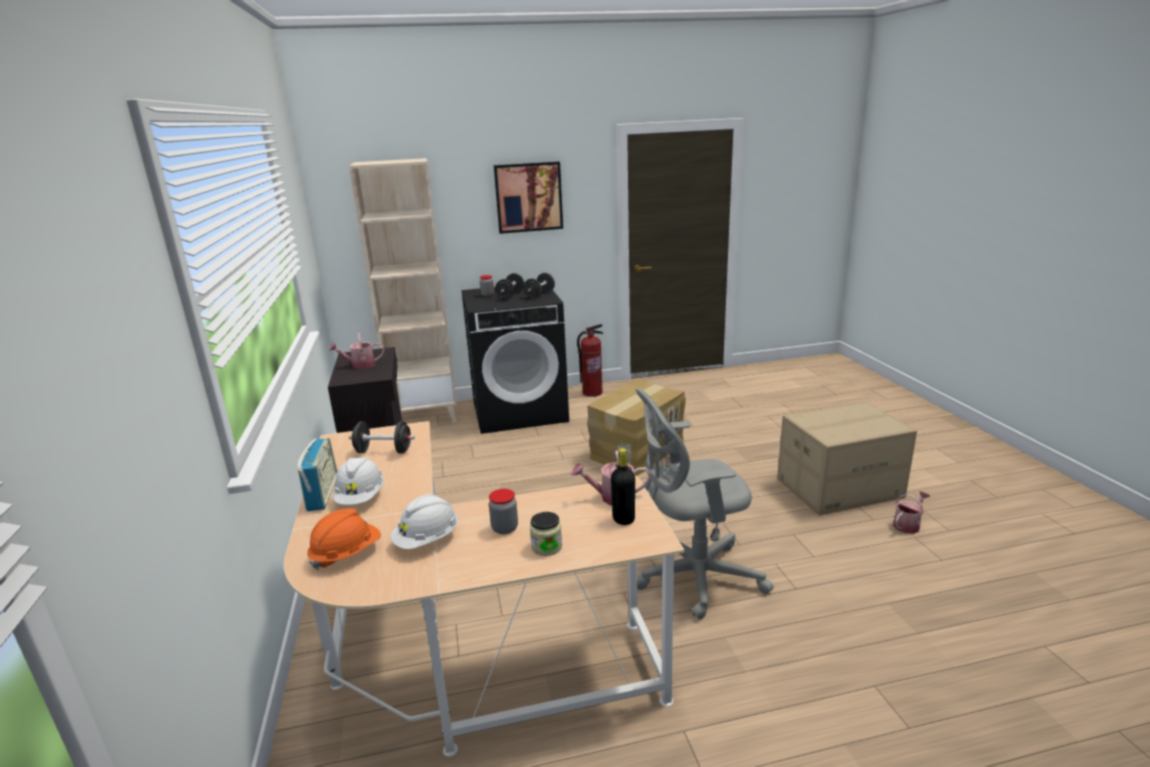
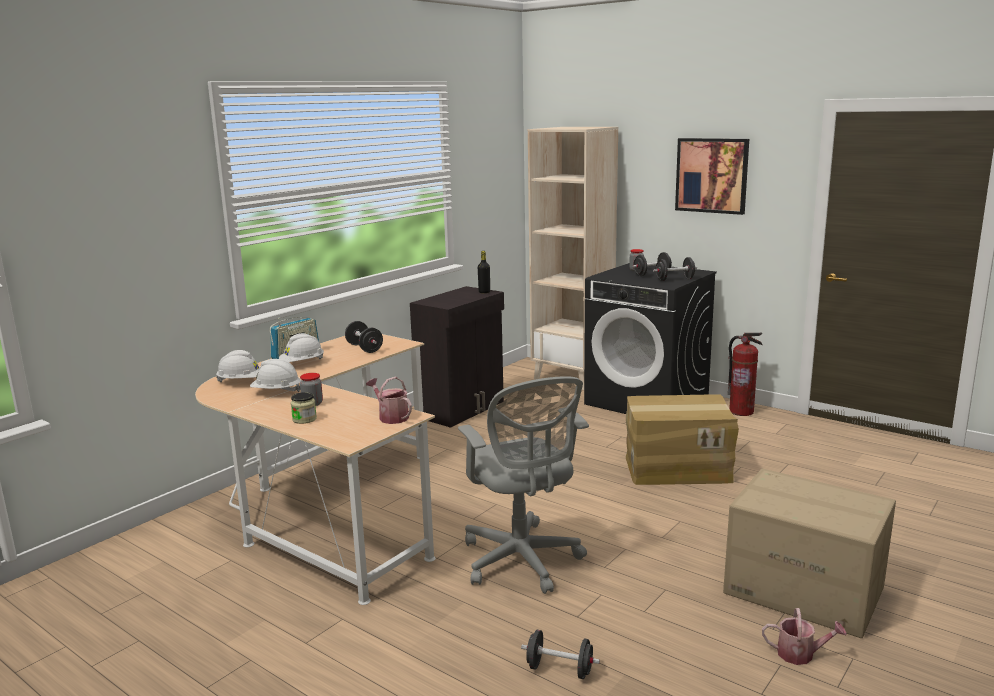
camera: 50 degrees right, 5 degrees down
(346, 554) = (242, 382): orange hard hat -> white hard hat
(360, 365) = (455, 296): watering can -> none
(623, 519) = (365, 428): black bottle -> black bottle (484, 292)
(692, 577) = (522, 562): grey office chair -> grey office chair turned 150 degrees counterclockwise
(862, 631) = (559, 670): none -> black dumbbell

